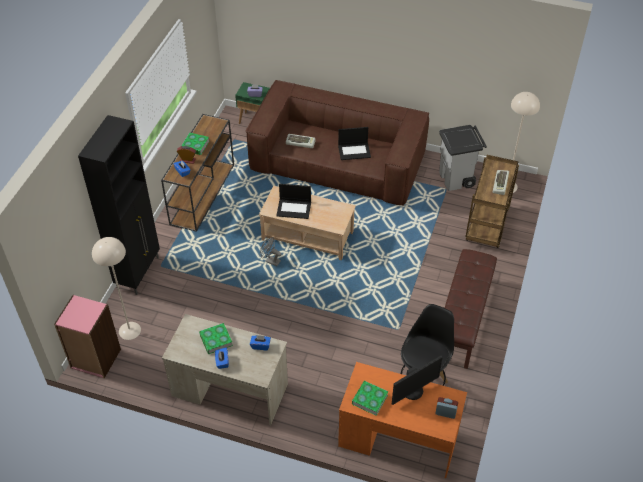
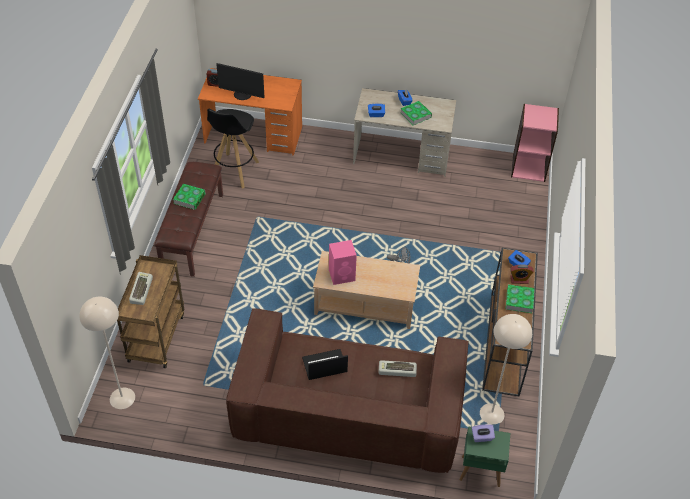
camera: 170 degrees right, 0 degrees up
(130, 330) = (511, 192): beige floor lamp -> beige floor lamp (491, 414)
(139, 272) = (530, 245): black cabinet -> none
(294, 209) = (382, 274): laptop -> none
(328, 211) = (342, 275): none -> pink speaker
(369, 399) = (277, 87): book -> book (189, 198)
(413, 391) = (242, 95): monitor -> monitor turned 120 degrees counterclockwise
(456, 179) = (188, 401): grey trash can -> none

